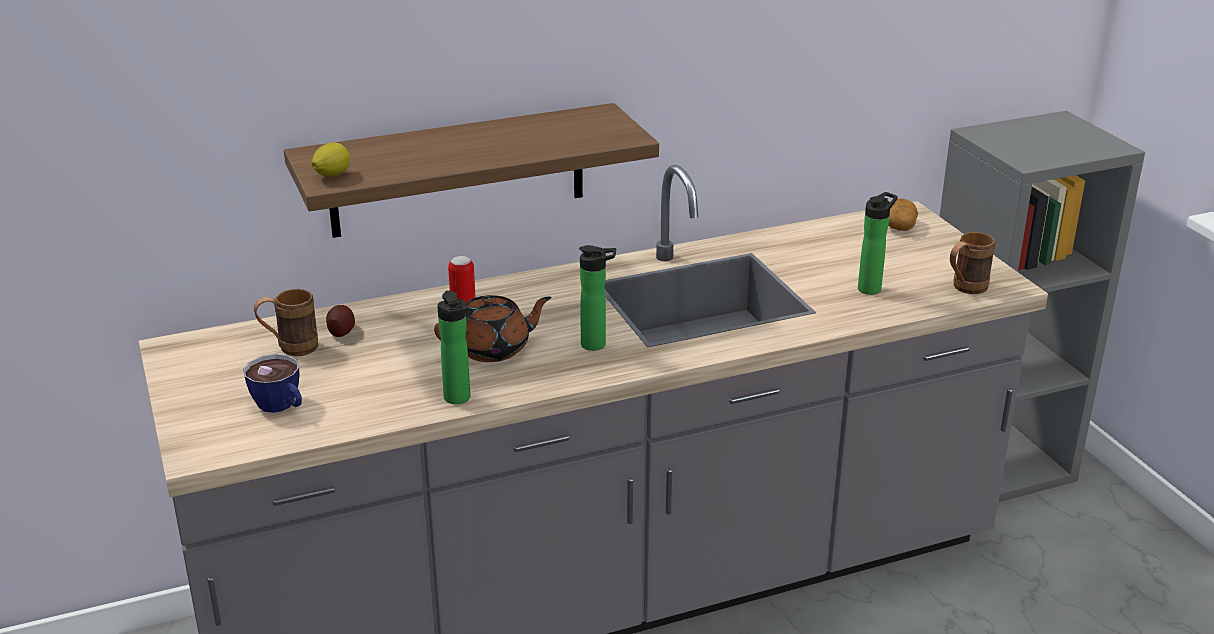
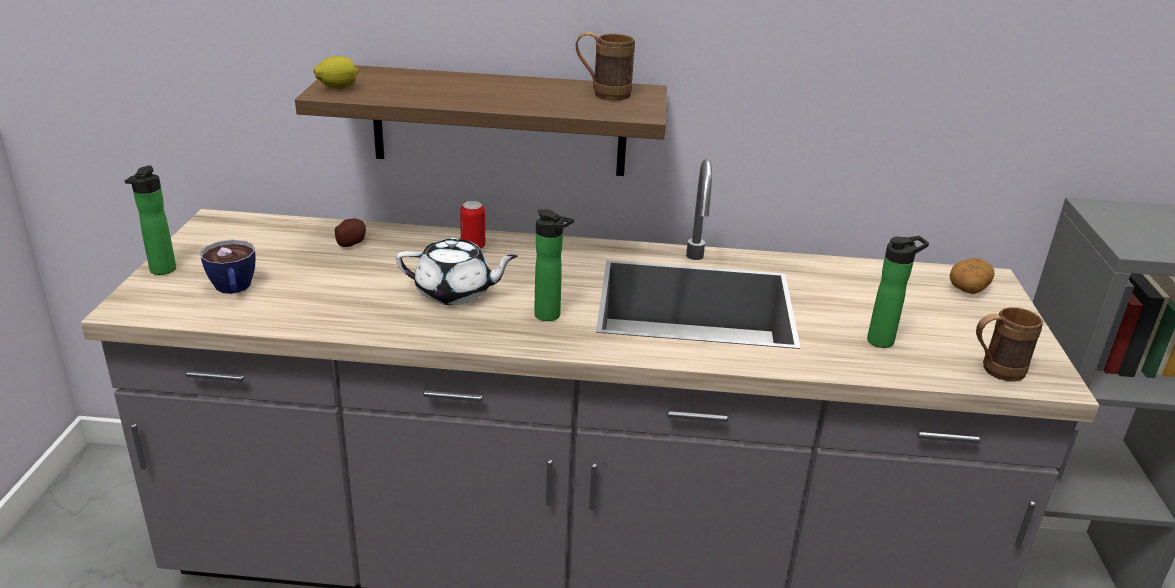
camera: 25 degrees right, 0 degrees up
(289, 348) = (296, 245): brown mug -> brown mug (602, 94)
(458, 400) = (376, 328): bottle -> bottle (161, 271)
(493, 349) = (455, 293): brown teapot -> white teapot

